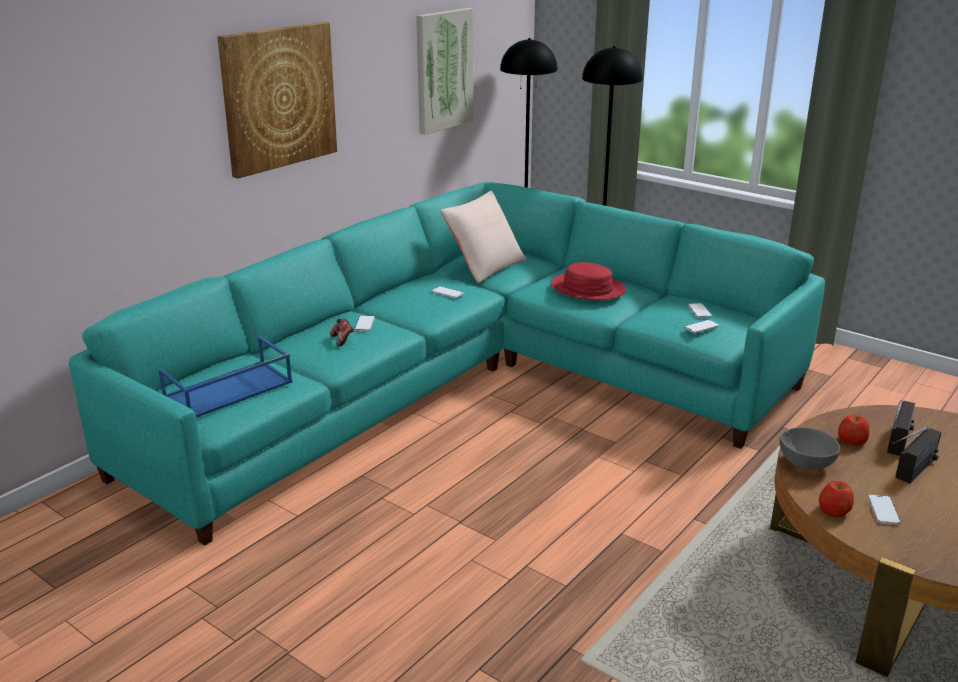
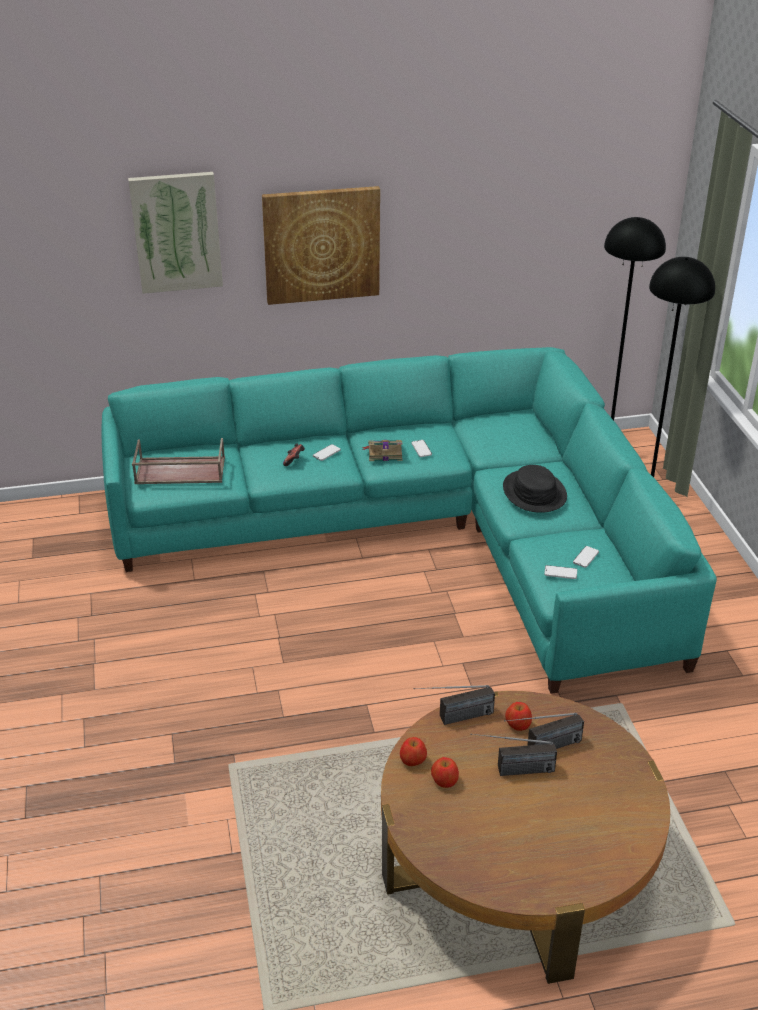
camera: 40 degrees right, 10 degrees up
(228, 391) = (179, 471): blue tray -> brown tray
(419, 306) = (384, 453): none -> book
(443, 70) = (531, 233): picture -> picture (176, 232)
(484, 266) = (492, 433): beige pillow -> none
(587, 288) = (534, 492): red hat -> black hat
(804, 463) = (453, 719): grey bowl -> radio
(883, 511) = (444, 780): phone -> apple

